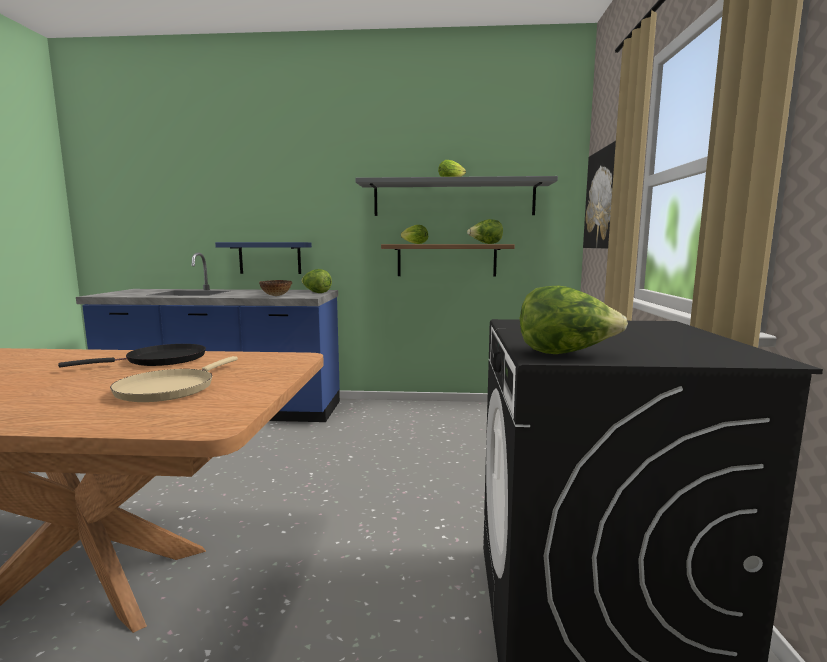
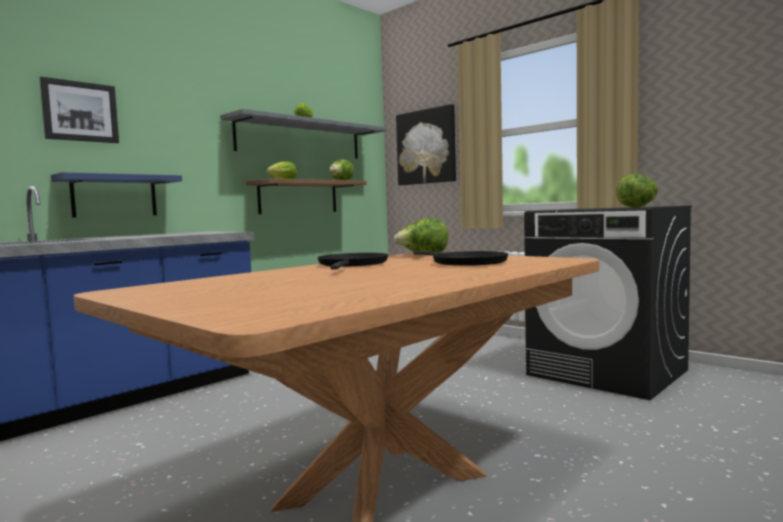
camera: 50 degrees left, 5 degrees down
(169, 389) = (465, 263): beige frying pan -> black frying pan
(247, 193) = (80, 111): none -> picture
(275, 296) = (193, 234): bowl -> none
(316, 293) = (210, 232): lettuce -> lettuce (423, 255)

